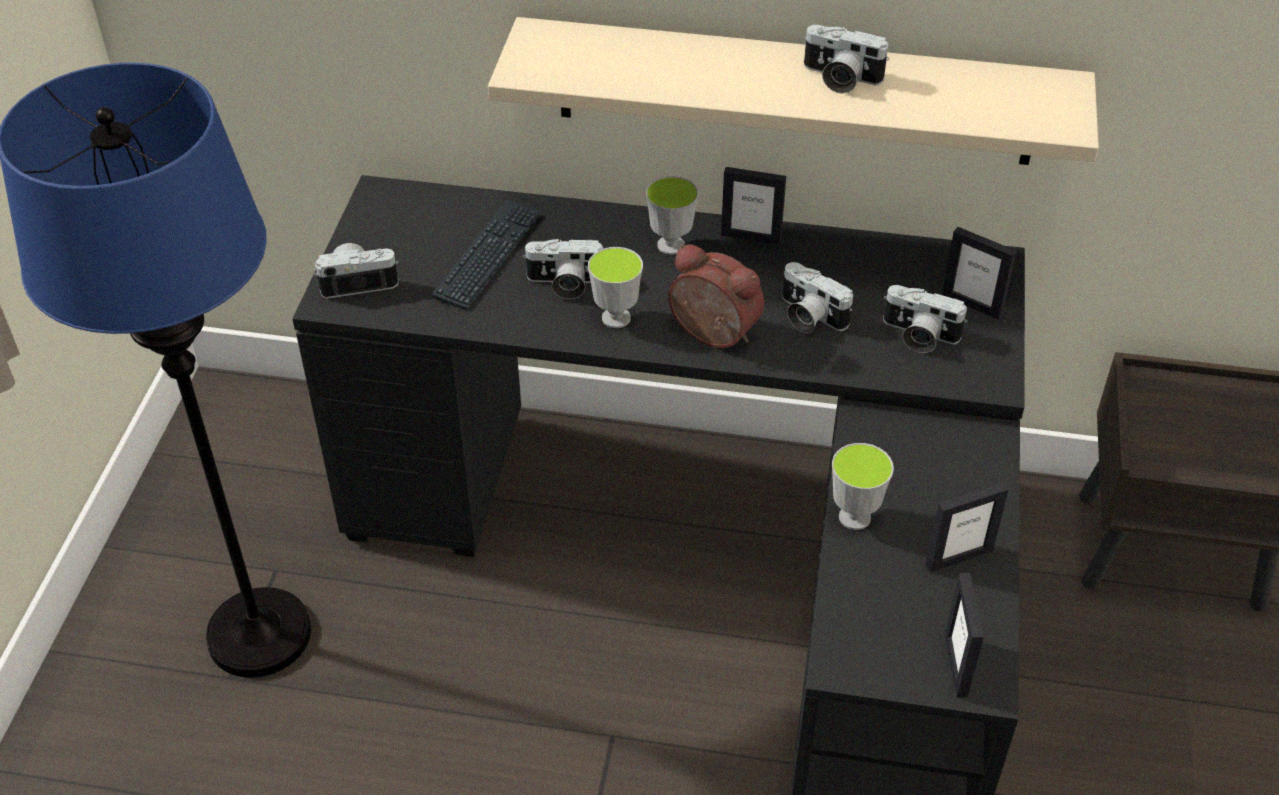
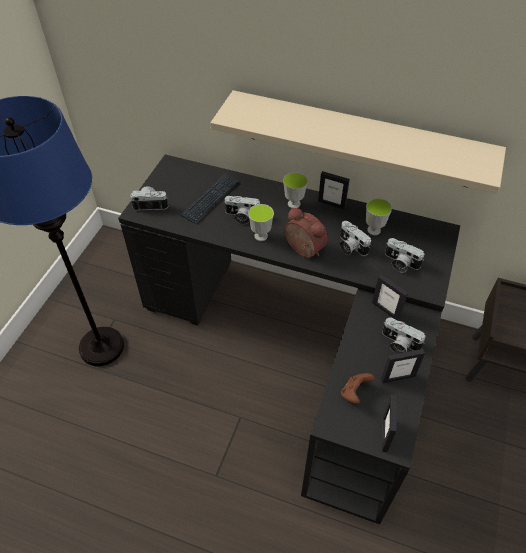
camera: 10 degrees right, 5 degrees up
(839, 79) = (377, 137): camera -> camera (398, 344)
(854, 517) = (351, 349): cup -> cup (373, 230)
(878, 598) = (354, 393): none -> brown game controller
(972, 304) = (429, 250): picture frame -> picture frame (385, 310)

